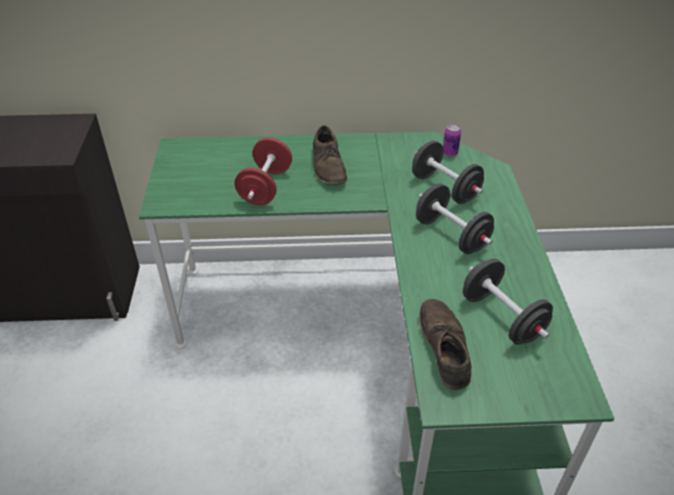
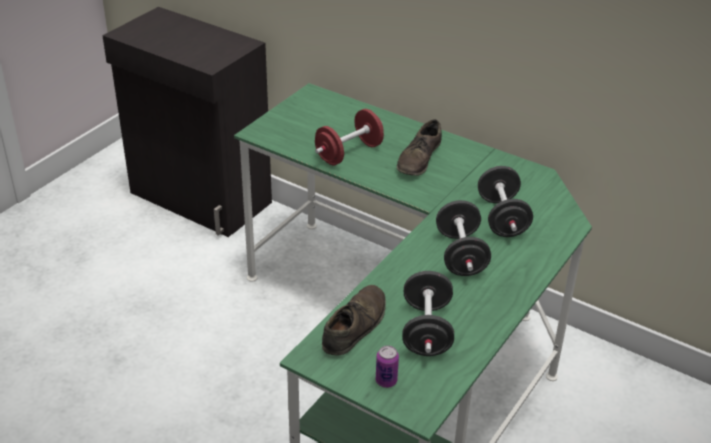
camera: 35 degrees right, 5 degrees down
(450, 153) = (544, 192): can -> can (386, 381)

